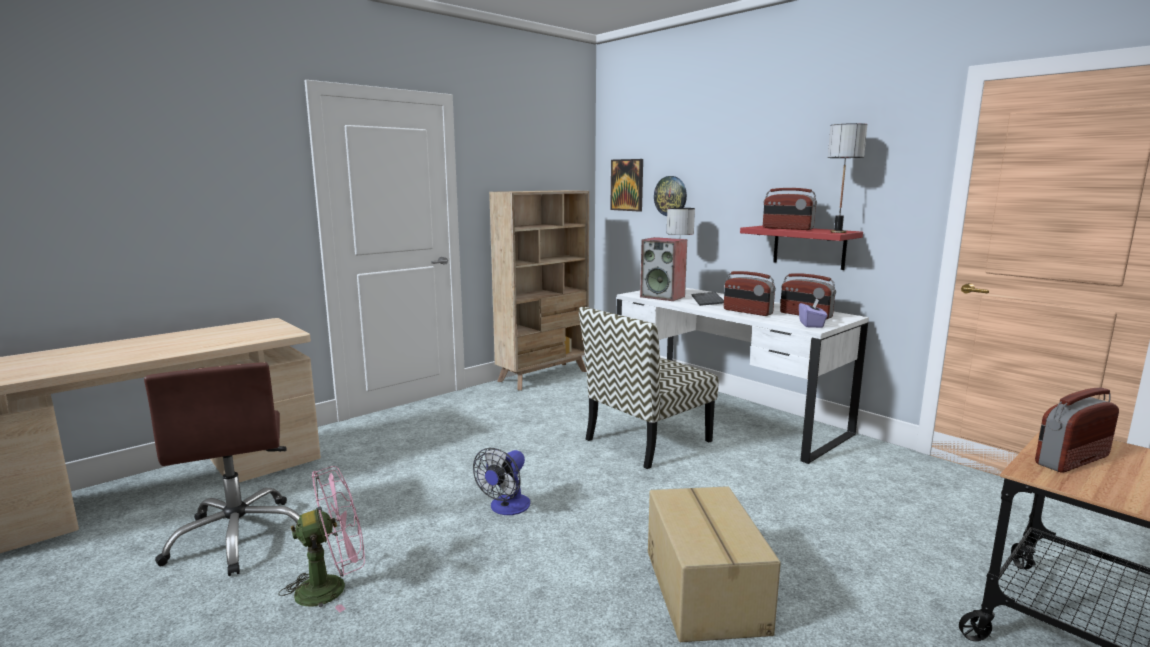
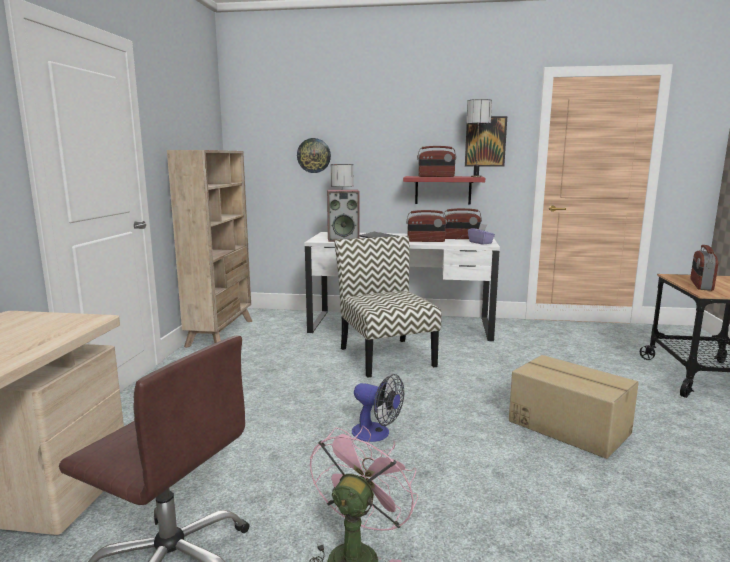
camera: 40 degrees left, 0 degrees up
(506, 508) = (377, 434): fan -> fan turned 45 degrees counterclockwise
(627, 185) = (264, 146): picture -> picture (485, 141)
(647, 441) = (385, 356): chair -> chair turned 150 degrees clockwise

